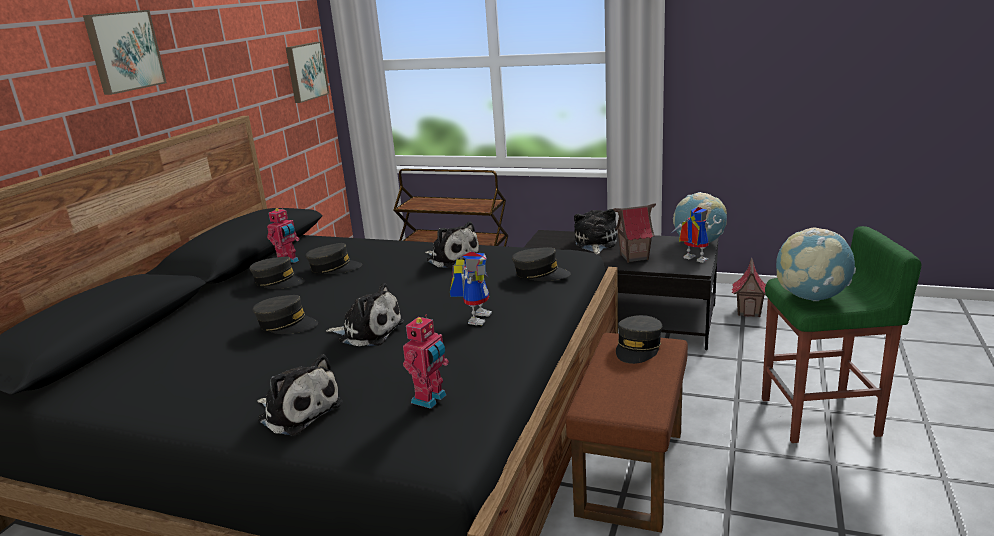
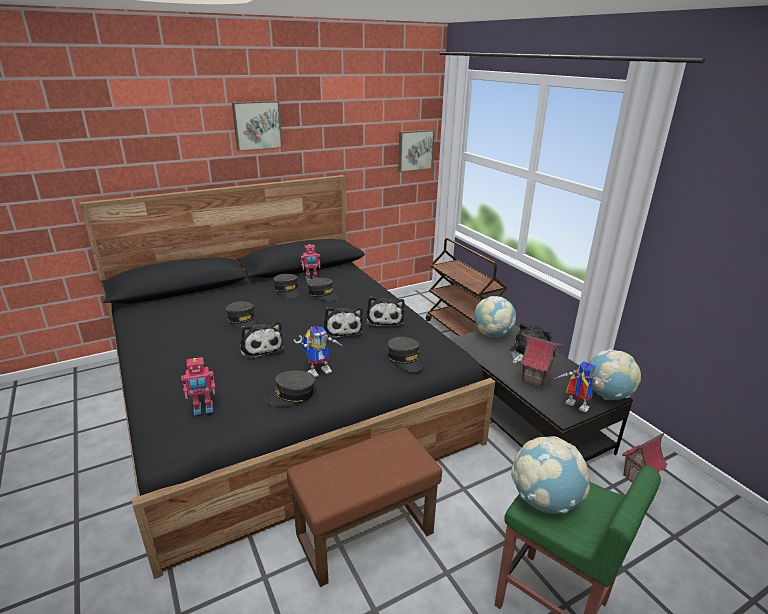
camera: 40 degrees right, 5 degrees up
(298, 411) = (164, 376): plush toy -> plush toy (342, 329)
(542, 244) = (492, 334): none -> globe
(638, 348) = (400, 452): grey cap -> grey cap (291, 395)
(692, 260) = (573, 406): toy robot -> toy robot turned 45 degrees counterclockwise

